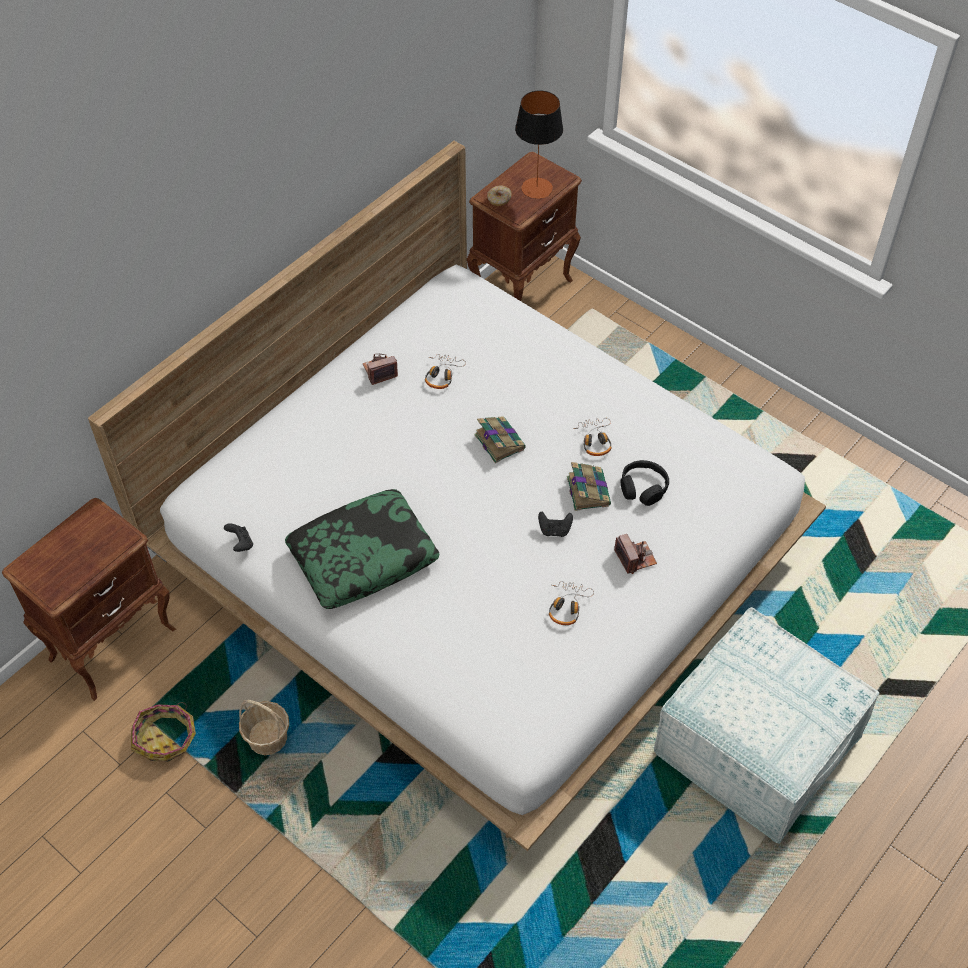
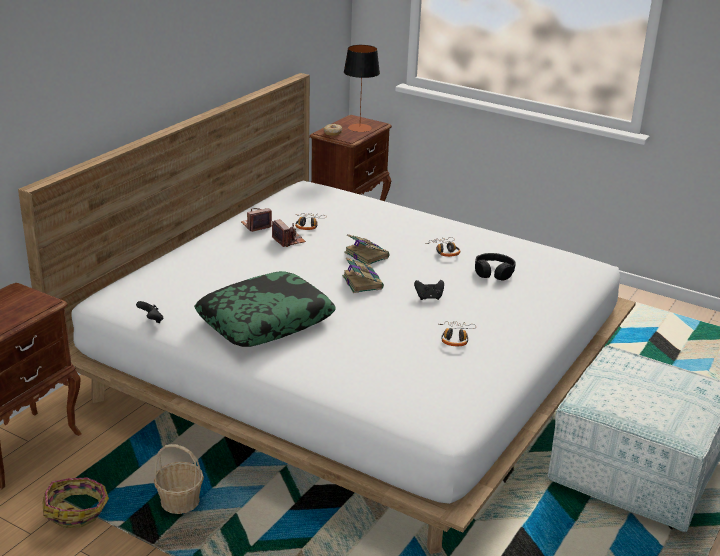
camera: 10 degrees left, 25 degrees down
(588, 490) = (449, 276): book -> book (362, 282)
(635, 558) = (502, 309): camera -> camera (288, 240)

